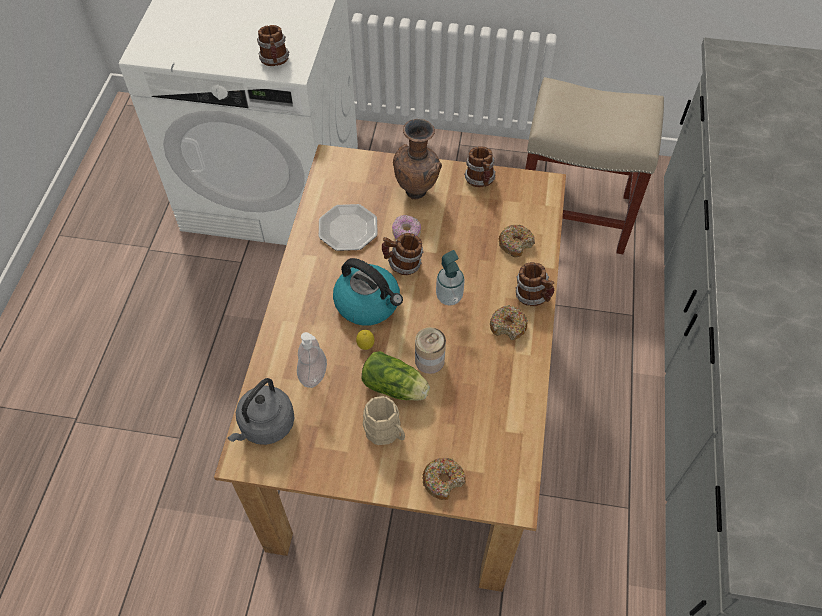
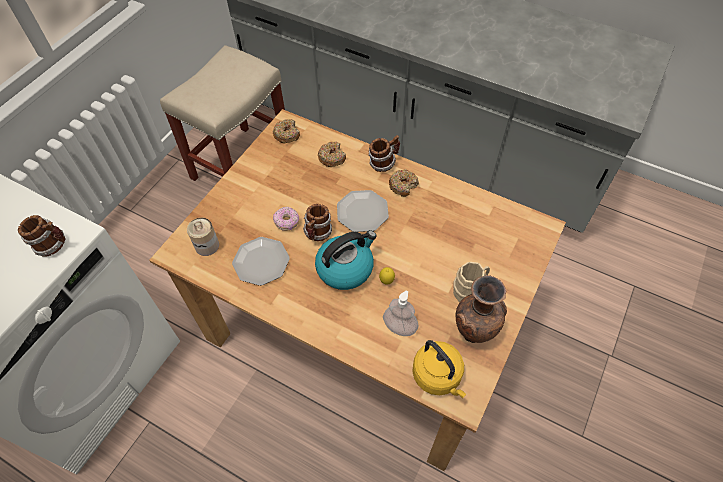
camera: 70 degrees left, 0 degrees up
(265, 426) = (438, 376): grey kettle -> yellow kettle
(396, 388) = (432, 271): lettuce -> none
(417, 192) = (248, 202): brown vase -> brown vase (473, 332)
(429, 360) = (415, 242): can -> can (207, 245)
(443, 480) = (518, 263): donut -> donut (287, 134)
(449, 296) = (362, 212): soap dispenser -> plate
(480, 181) = (260, 159): mug -> none

